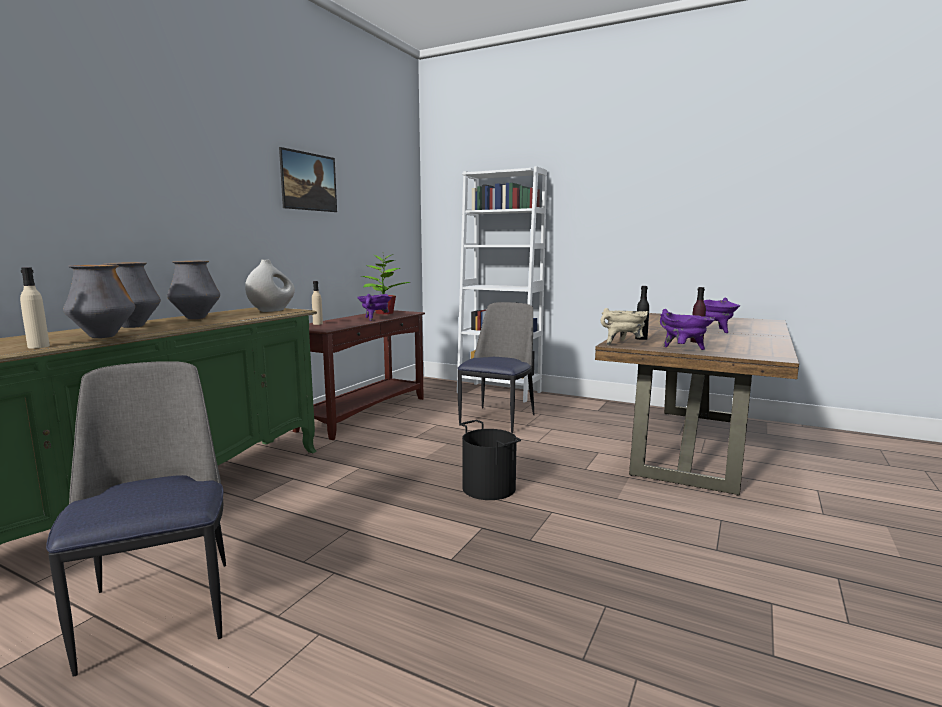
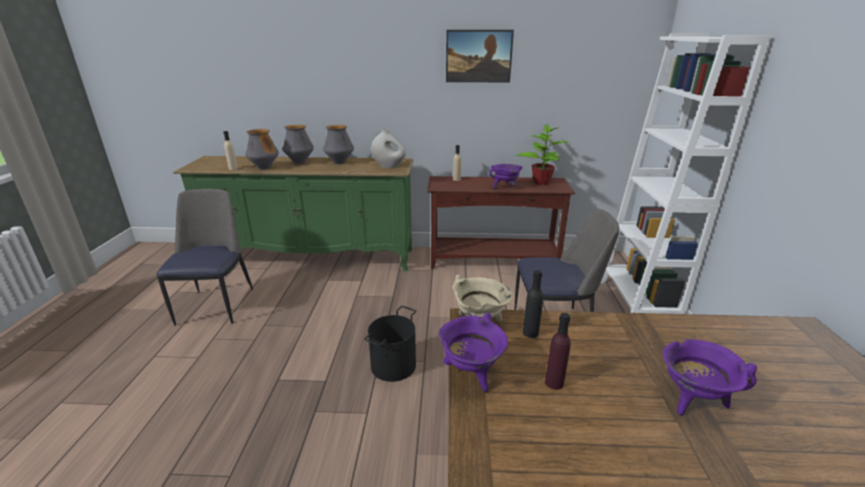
camera: 65 degrees right, 15 degrees up
(160, 609) = (216, 305): chair -> chair turned 45 degrees counterclockwise

